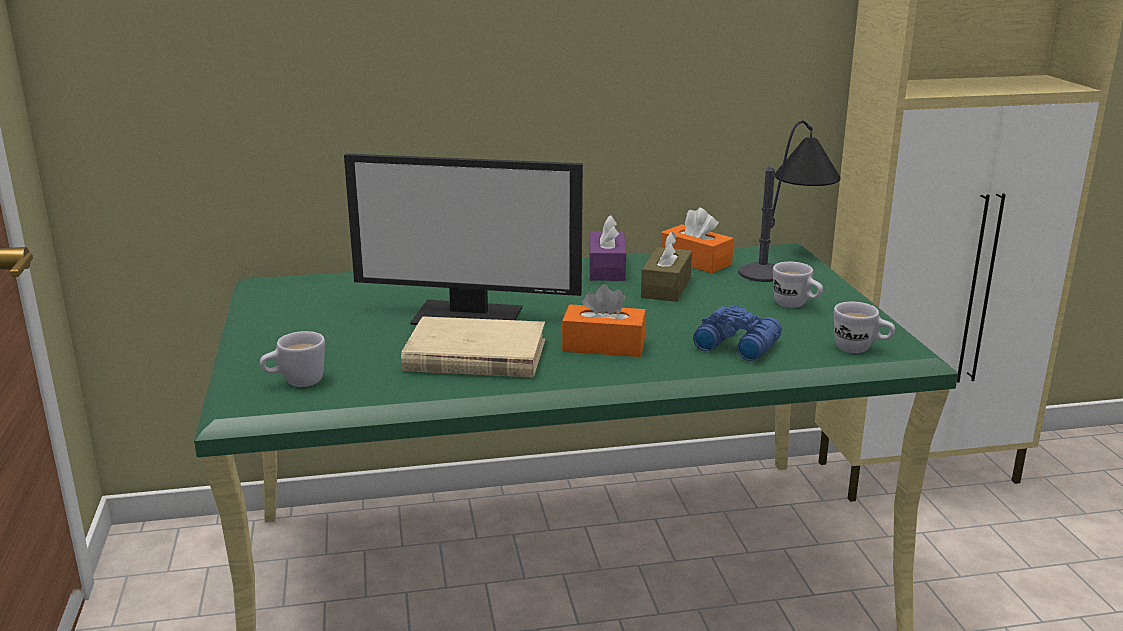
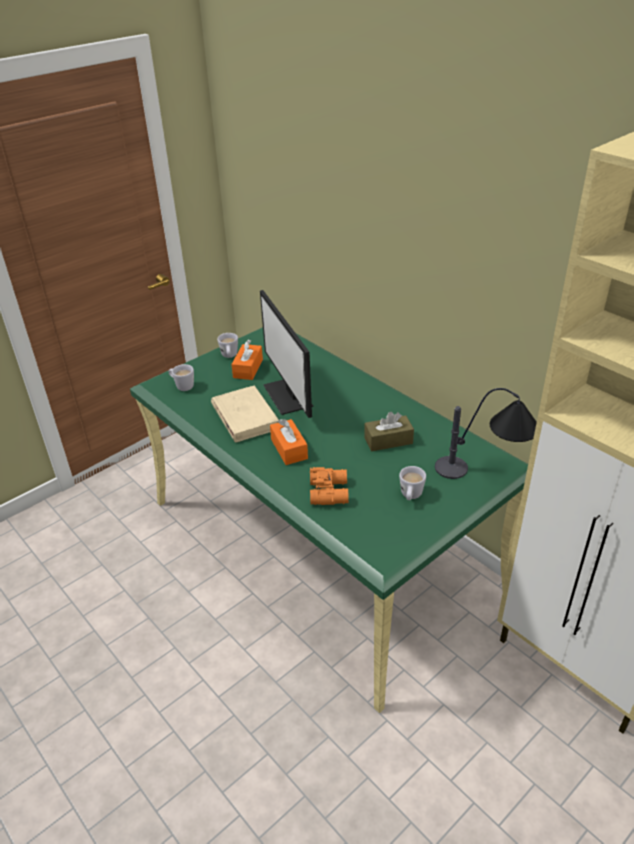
camera: 60 degrees right, 15 degrees up
(607, 269) = (394, 411): purple tissue box -> none
(695, 261) = (442, 436): orange tissue box -> orange tissue box (248, 368)
(736, 345) = (330, 491): blue binoculars -> orange binoculars
(860, 349) = (366, 540): white mug -> white mug (229, 356)

